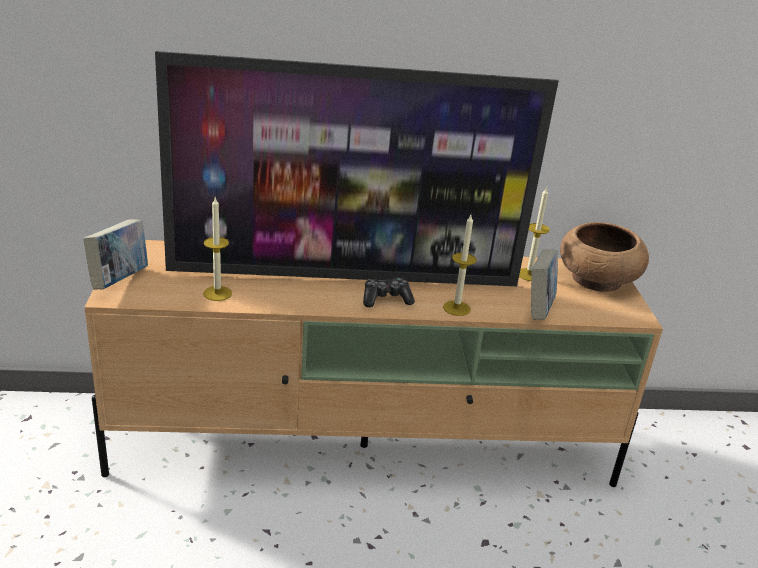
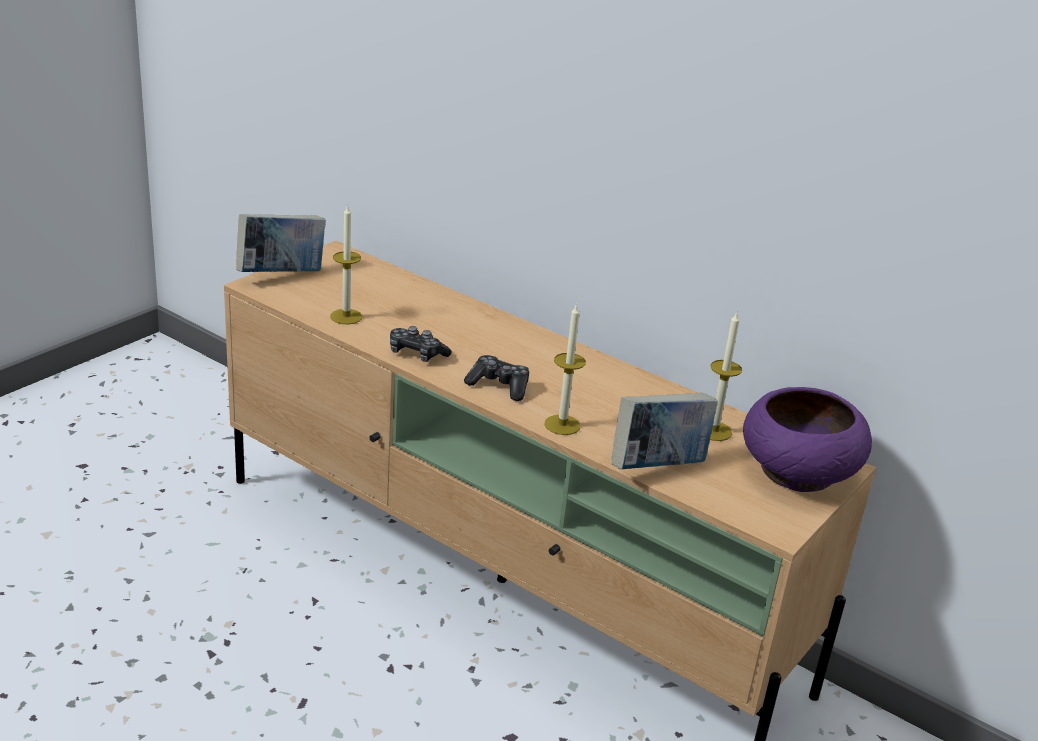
camera: 40 degrees right, 0 degrees up
(305, 300) = (416, 354): none -> game controller
(346, 276) = (494, 350): television -> none
(596, 281) = (796, 473): brown bowl -> purple bowl

